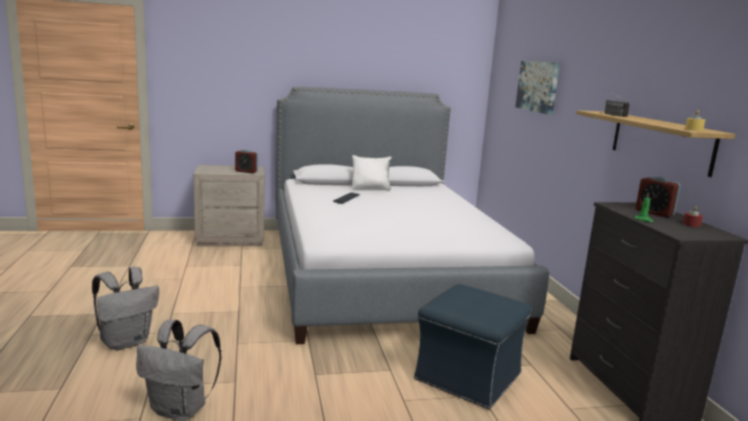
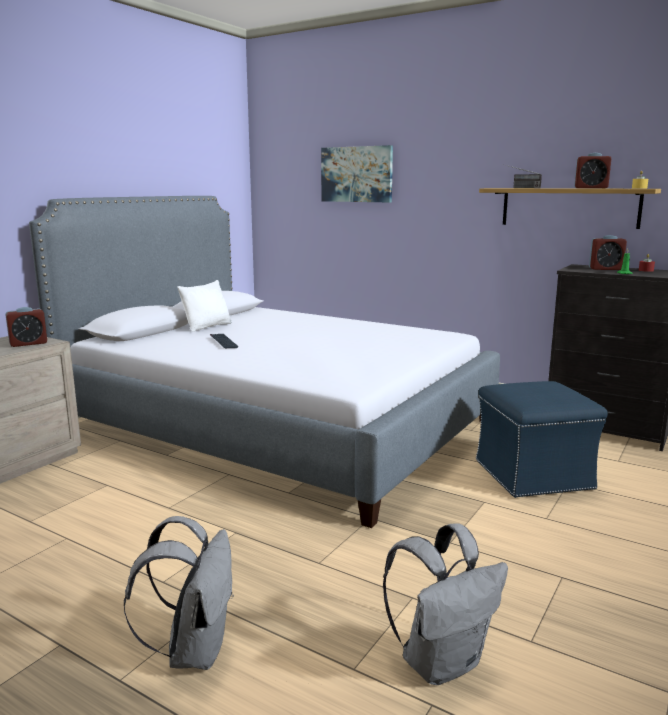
camera: 45 degrees left, 0 degrees up
(657, 123) = (590, 188): none -> alarm clock

